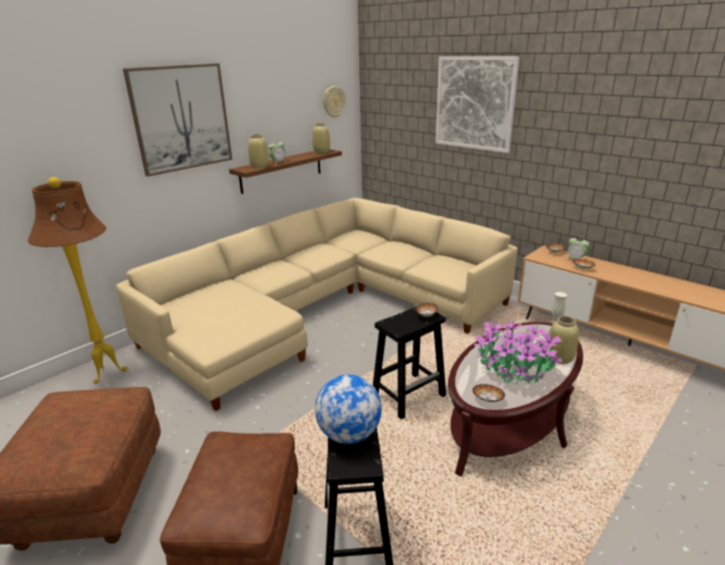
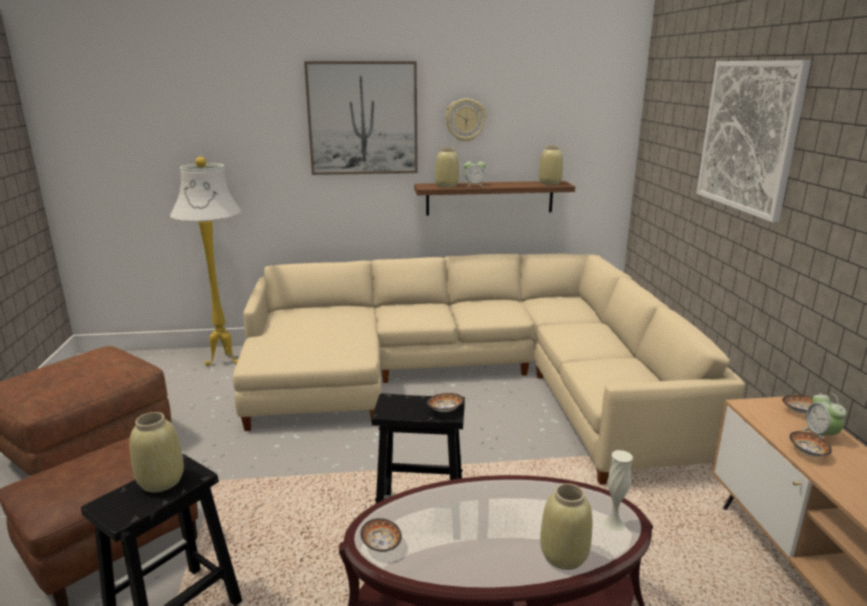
camera: 40 degrees right, 5 degrees down
(109, 373) = (225, 361): brown floor lamp -> white floor lamp
(333, 102) = (589, 121): wall clock -> wall clock (465, 120)
(349, 434) = (161, 481): globe -> beige vase
(515, 372) = (470, 537): potted plant -> none

